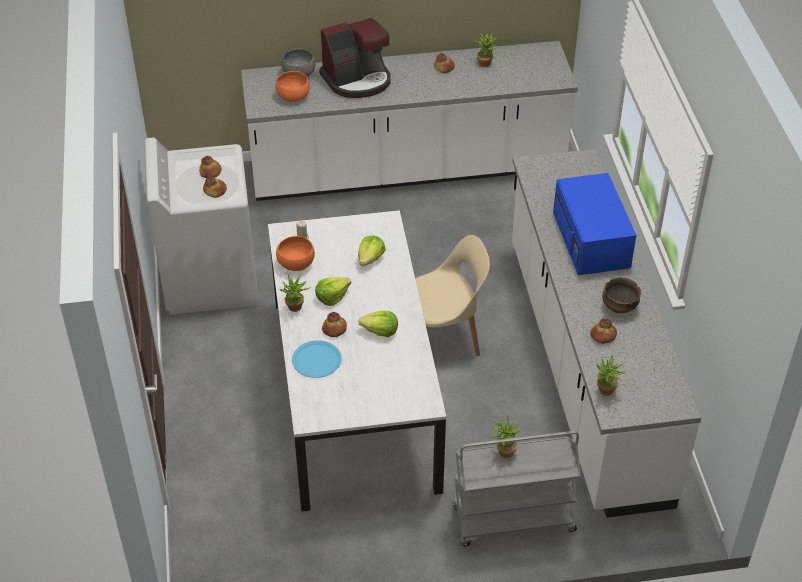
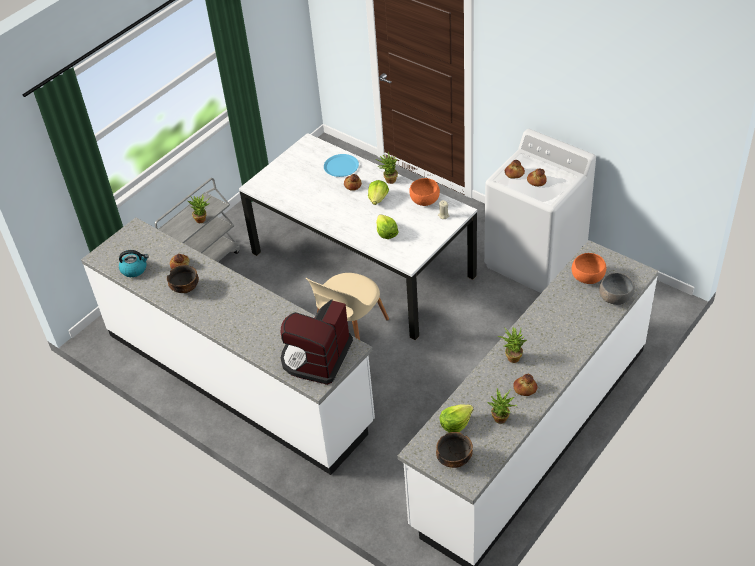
camera: 140 degrees right, 0 degrees up
(357, 80) = (568, 325): coffee machine -> coffee machine (316, 357)
(380, 331) = (326, 201): lettuce -> lettuce (455, 423)
(544, 63) = (454, 459): none -> bowl
(591, 240) = (246, 321): blue microwave -> none
(605, 392) = (150, 235): potted plant -> potted plant (512, 356)
(652, 363) = (134, 269): none -> kettle

